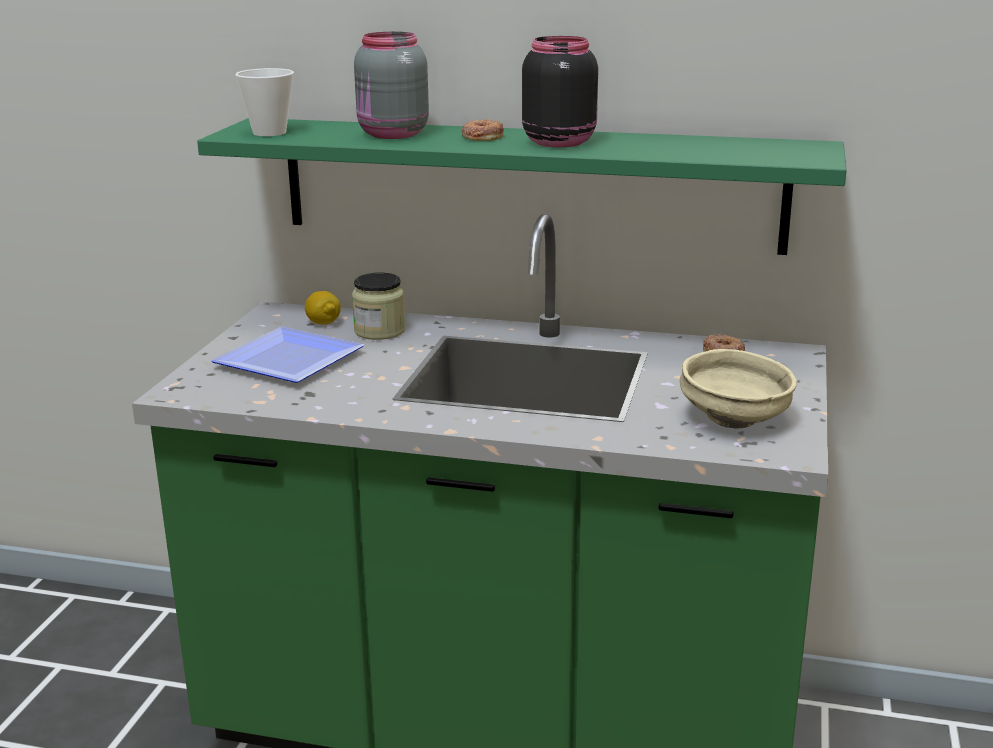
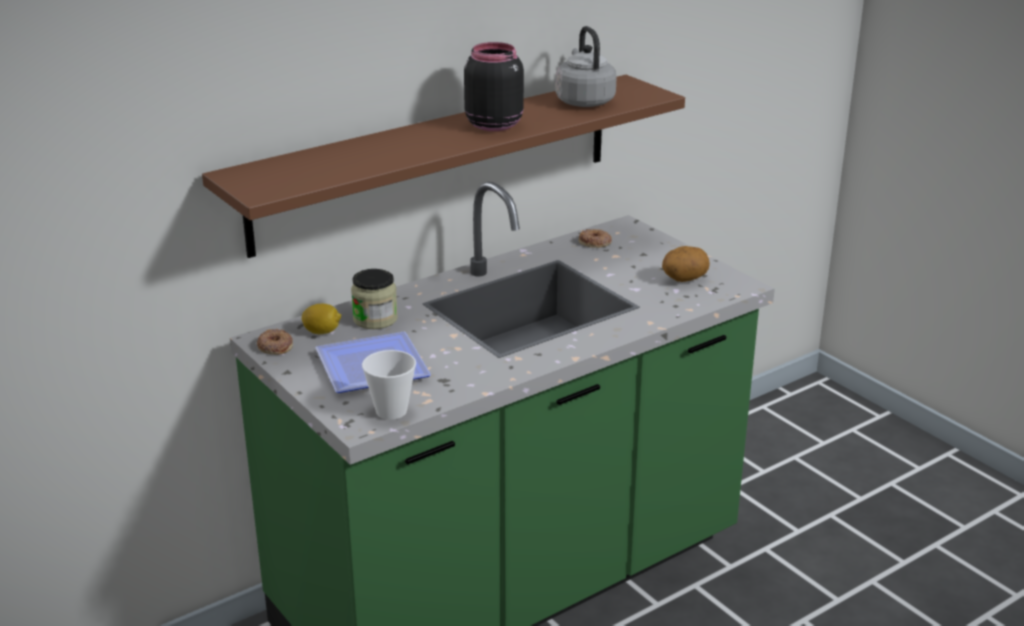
camera: 50 degrees left, 5 degrees up
(269, 132) = (280, 181): cup -> cup (391, 411)
(392, 134) = (372, 153): grey jar -> none
(482, 136) = (434, 135): donut -> donut (275, 346)
(528, 184) = (436, 162): green shelf -> brown shelf
(713, 147) = (584, 101): none -> grey kettle
(736, 420) = (684, 279): beige bowl -> potato

